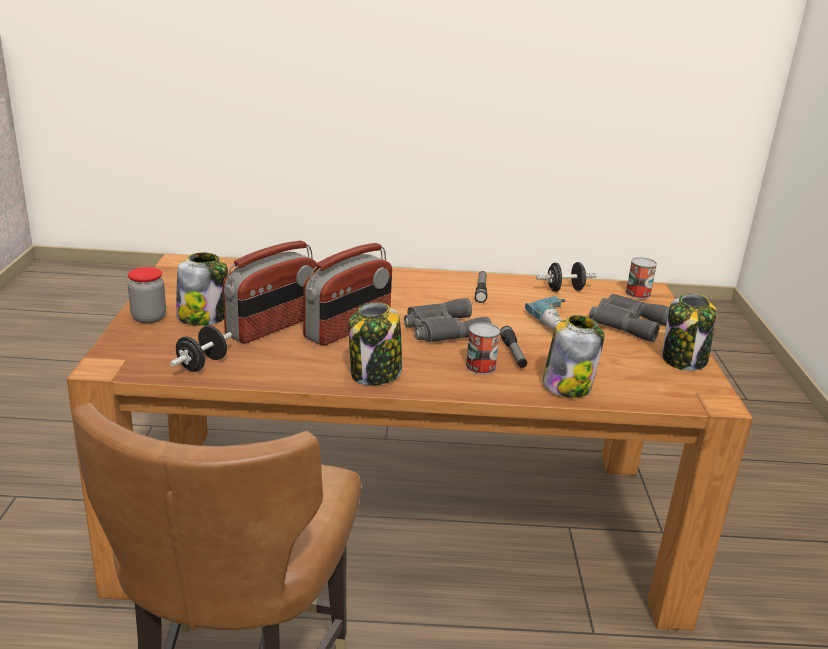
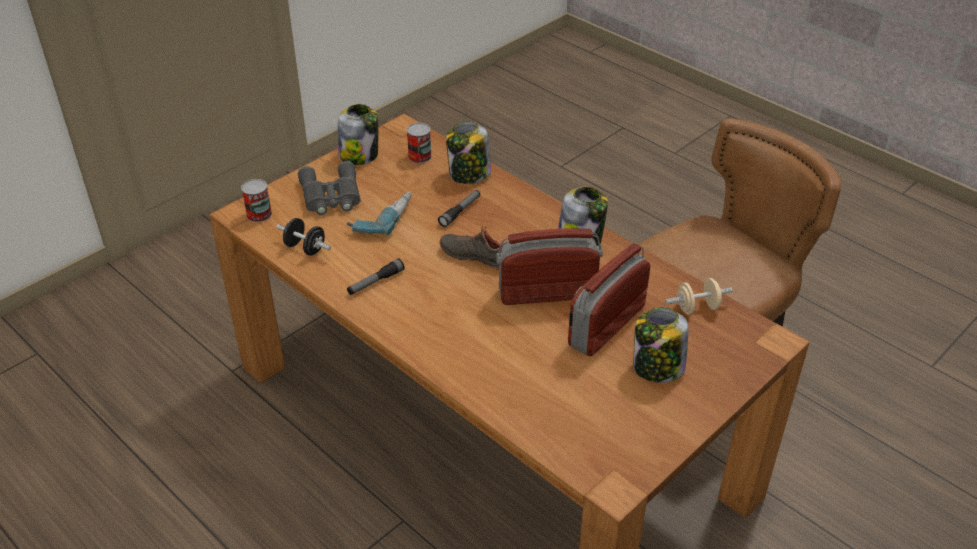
camera: 135 degrees left, 15 degrees up
(149, 318) = (707, 391): jar -> none
(202, 364) = (697, 308): black dumbbell -> beige dumbbell
(273, 326) = (606, 325): radio -> radio turned 45 degrees counterclockwise
(442, 330) = (476, 256): grey binoculars -> black shoe
(480, 367) = (500, 212): can -> can (419, 156)

